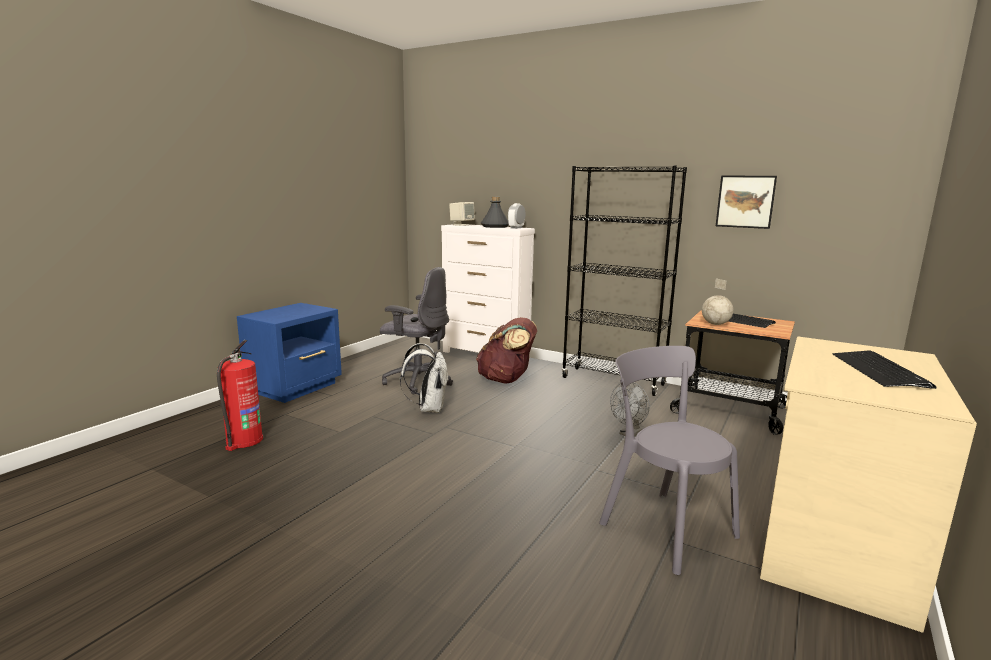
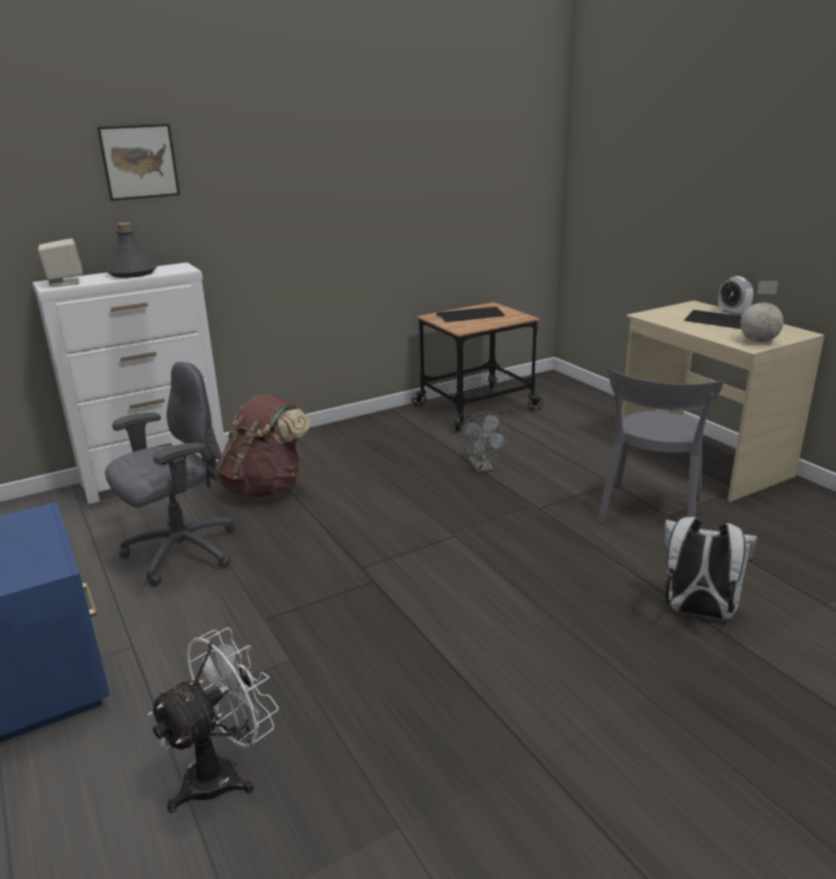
camera: 60 degrees left, 10 degrees up
(243, 441) = (223, 773): fire extinguisher -> white fan
(428, 409) = (292, 566): white backpack -> white backpack (697, 612)
(516, 228) = (172, 268): alarm clock -> alarm clock (733, 313)
(613, 381) = (351, 431): black bookcase -> none
(663, 526) = (650, 512): grey chair -> grey chair turned 60 degrees counterclockwise
(715, 324) = (474, 326): globe -> globe (757, 341)
(745, 201) = (435, 187): picture -> picture (139, 162)

